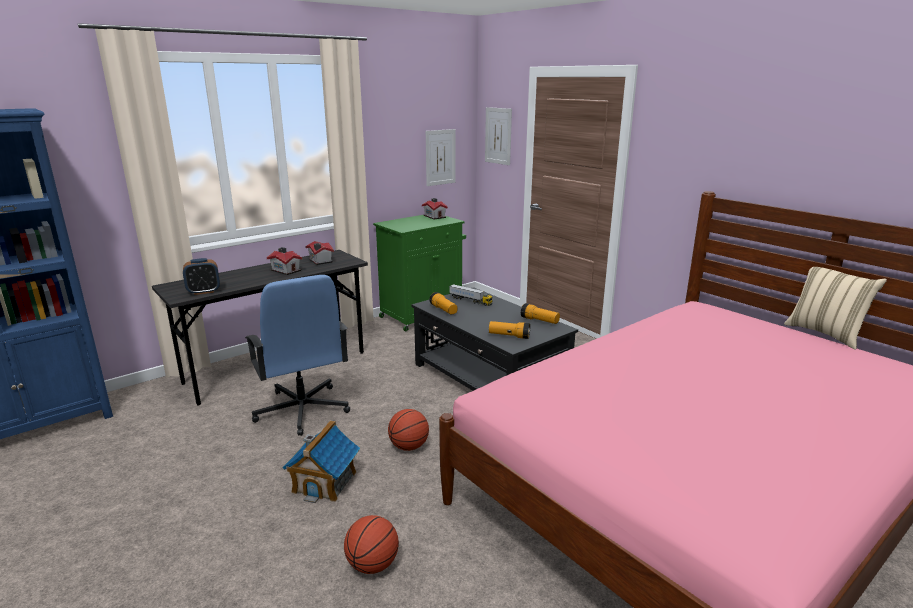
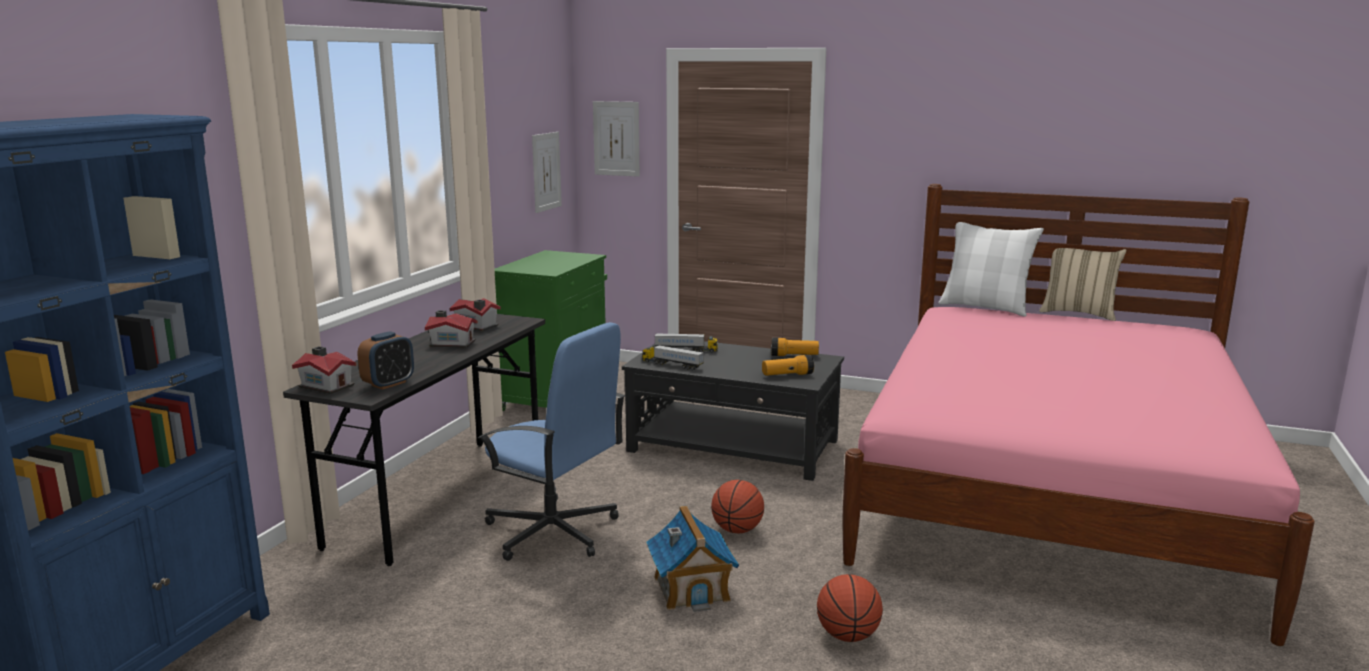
camera: 30 degrees left, 5 degrees down
(435, 216) = (556, 254): toy house -> toy house (326, 385)
(443, 310) = (672, 365): flashlight -> toy truck
(733, 310) = (985, 307): none -> white pillow

